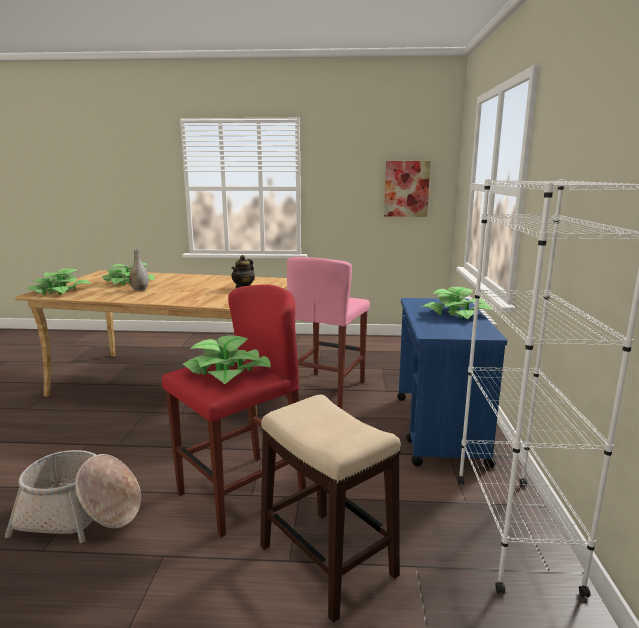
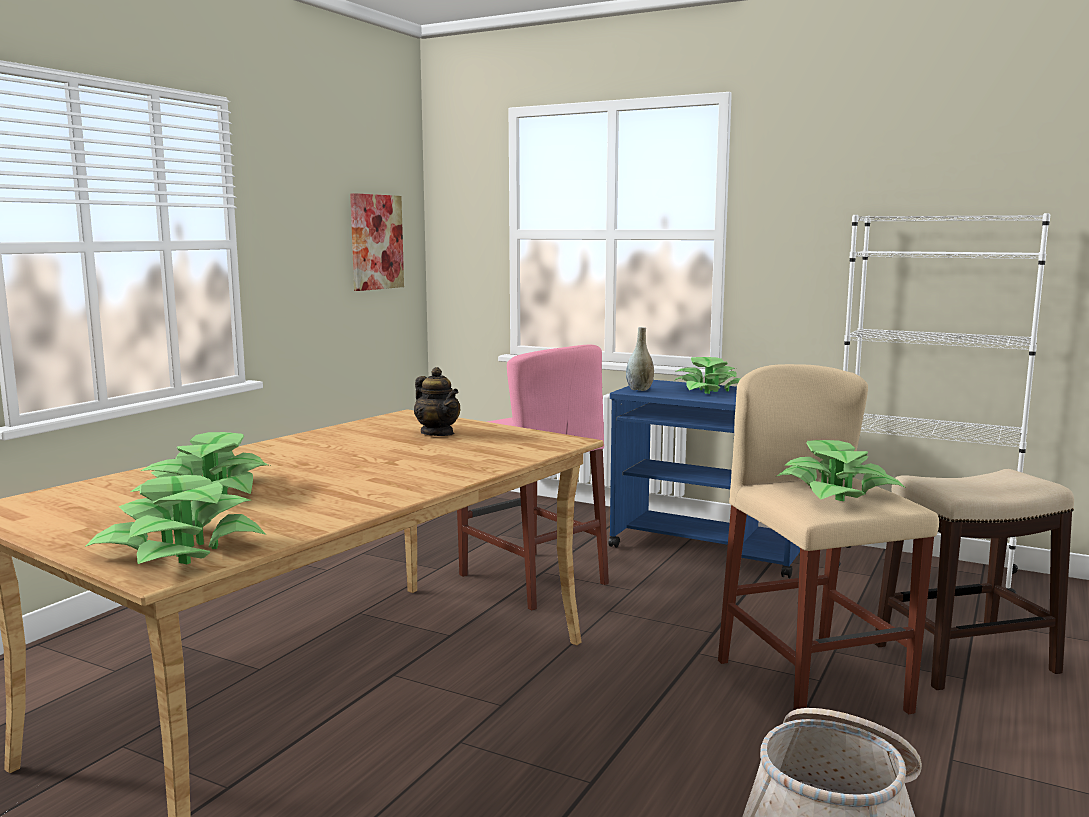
camera: 65 degrees left, 5 degrees down
(140, 290) = (318, 486): grey vase -> grey vase (639, 389)
(241, 493) = (811, 686): red stool -> beige stool

